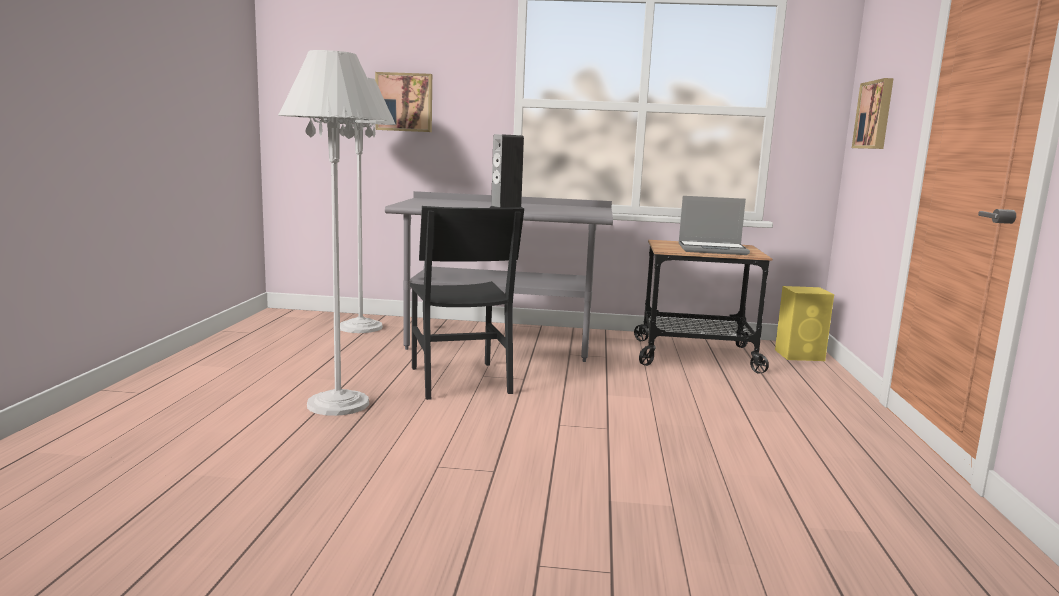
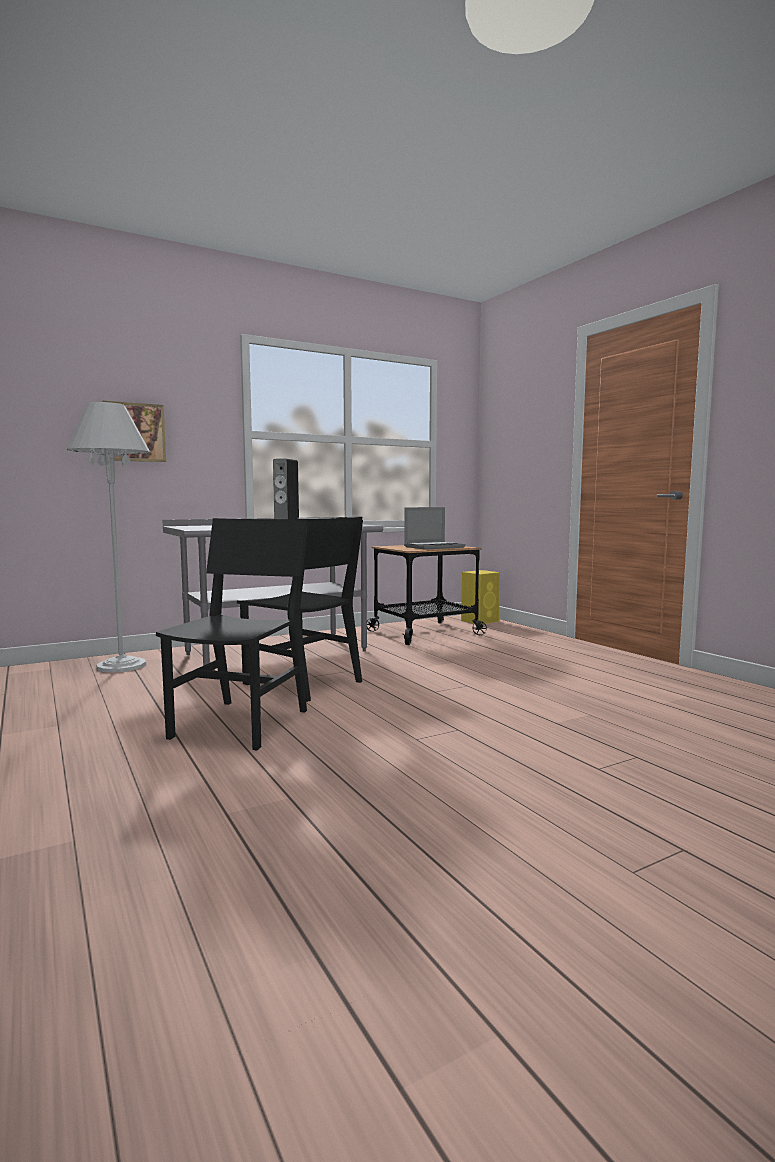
camera: 35 degrees left, 5 degrees down
(338, 404) = (241, 724): white floor lamp -> black chair
(875, 115) = (514, 444): picture -> none

